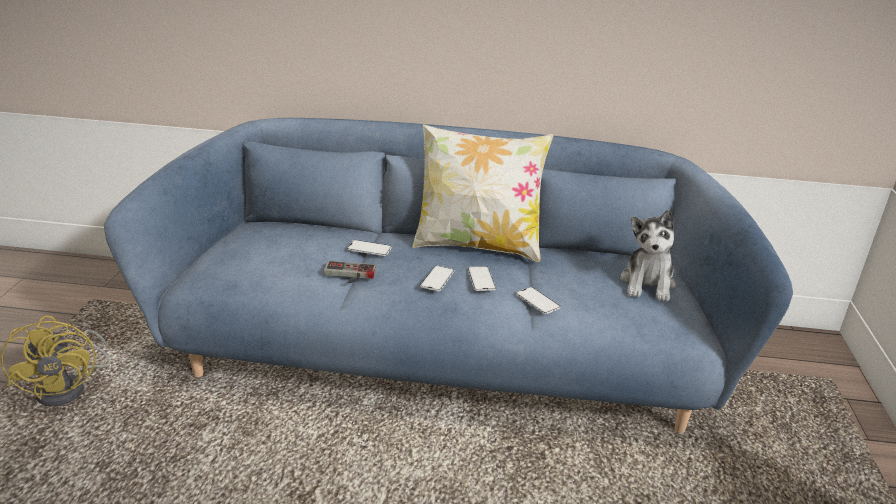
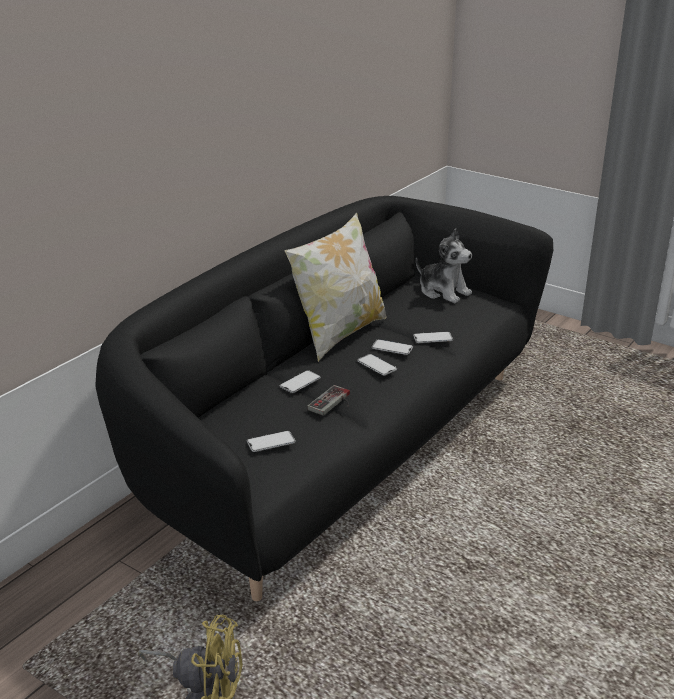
camera: 60 degrees left, 0 degrees up
(261, 261) = (271, 442): none -> phone
(442, 355) = (338, 447): blue sofa -> black sofa

